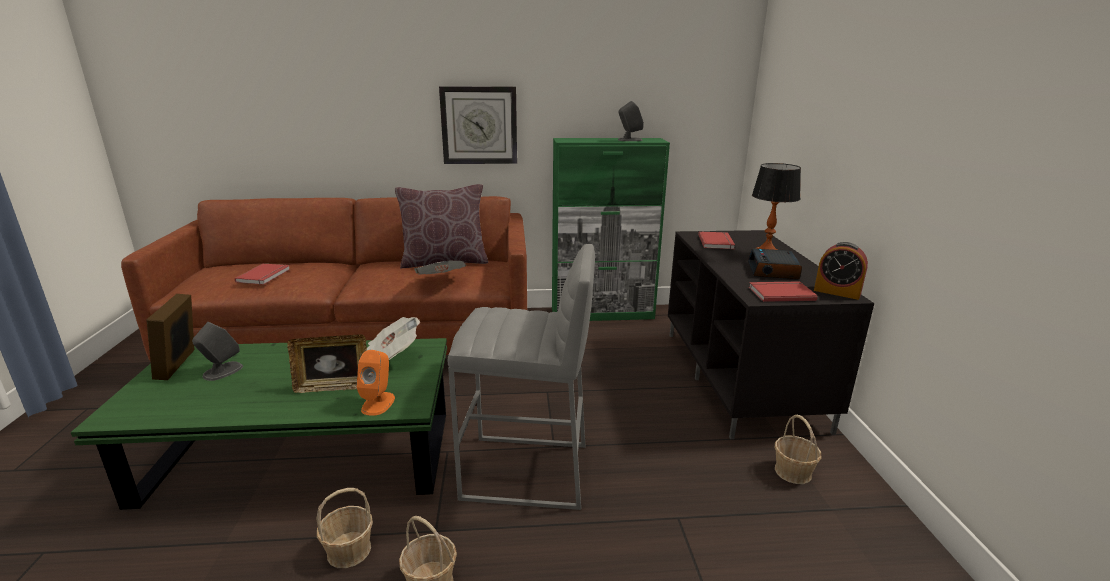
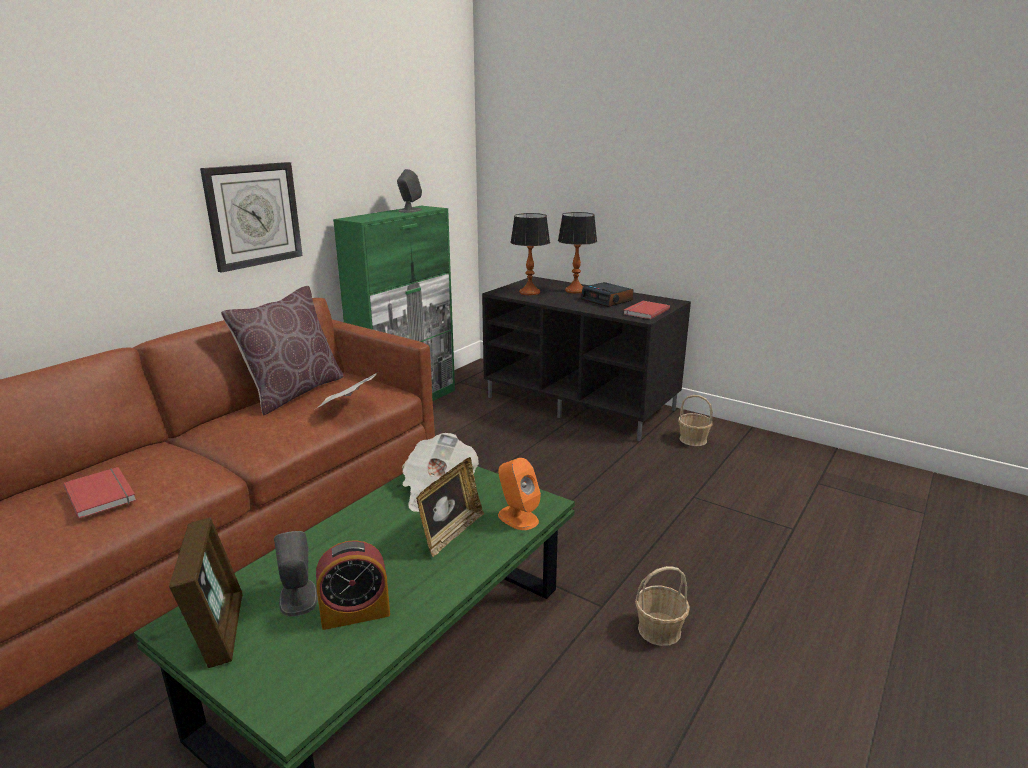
camera: 50 degrees left, 0 degrees up
(180, 364) = (218, 630): picture frame -> picture frame turned 135 degrees counterclockwise
(348, 550) = (578, 665): basket -> none
(526, 472) = (579, 533): grey stool -> none
(717, 242) = (529, 292): red book -> table lamp
(837, 292) = (664, 301): alarm clock -> alarm clock (355, 613)

